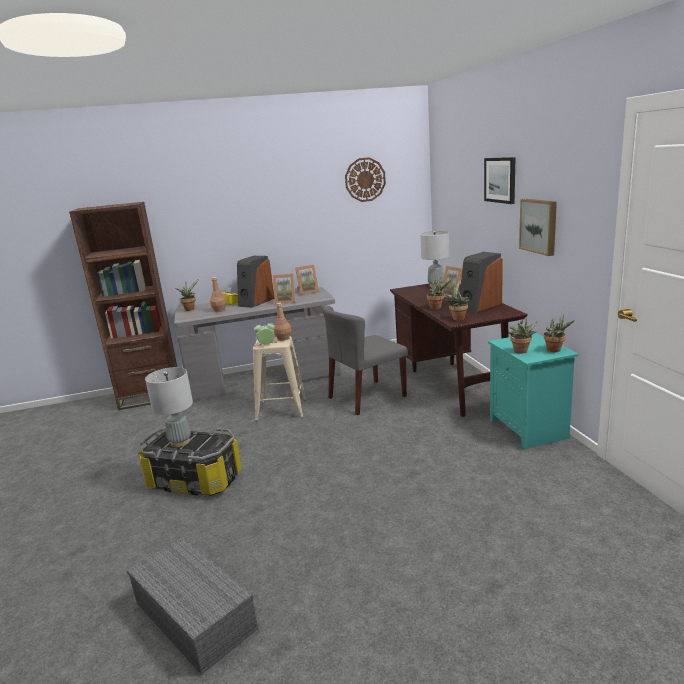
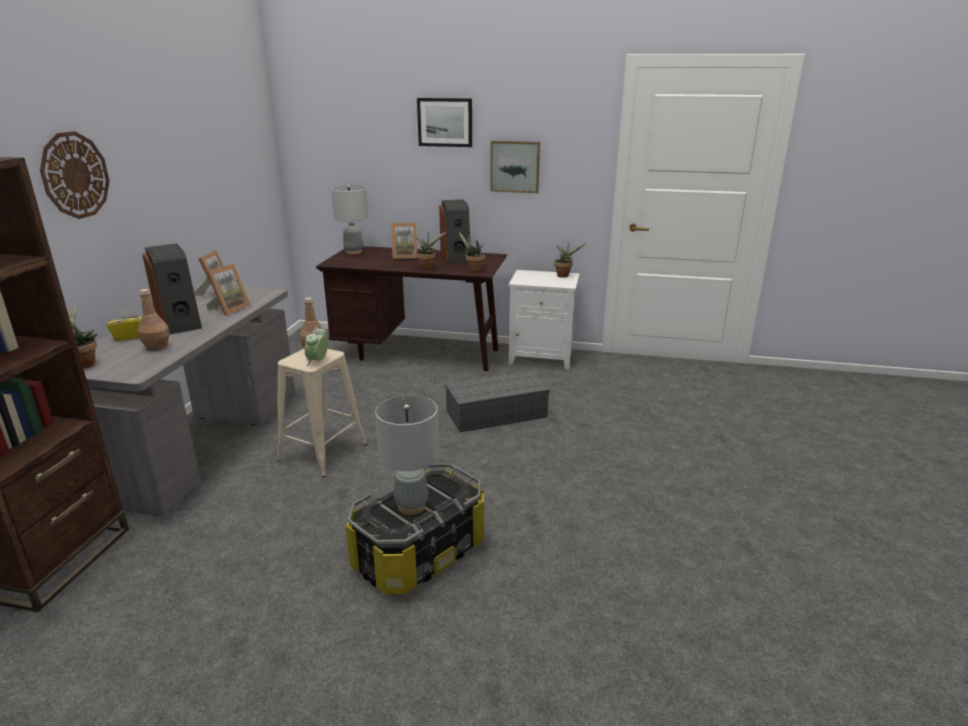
camera: 65 degrees left, 5 degrees up
(197, 615) = (684, 592): grey storage box -> grey storage box (497, 413)
(365, 179) = (226, 121): wall clock -> wall clock (75, 175)
(366, 397) = (378, 397): grey chair -> none
(521, 352) = (551, 283): potted plant -> none
(530, 430) = (542, 357): turquoise nightstand -> white nightstand

